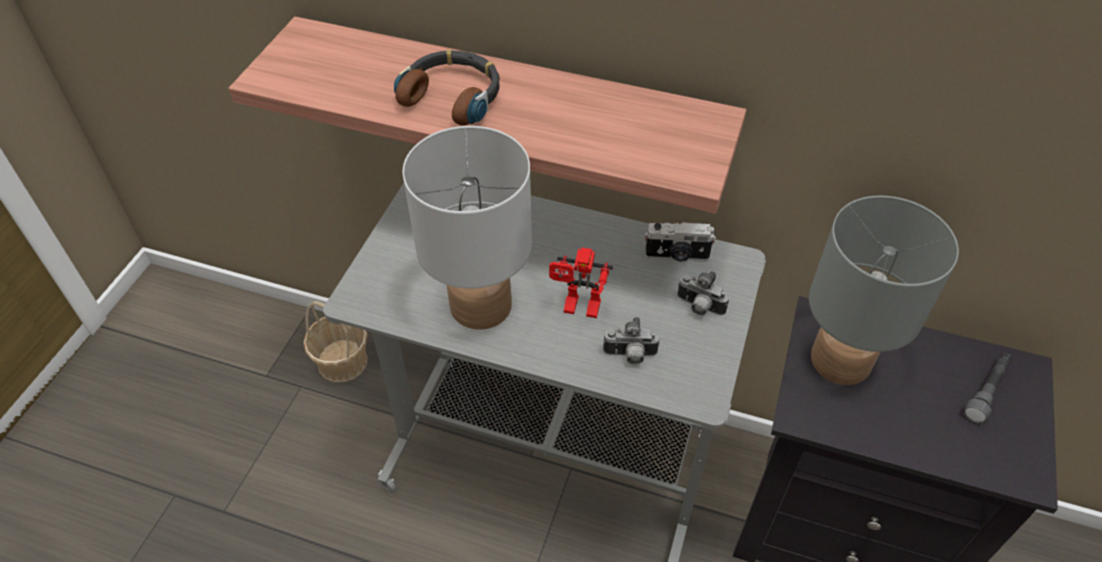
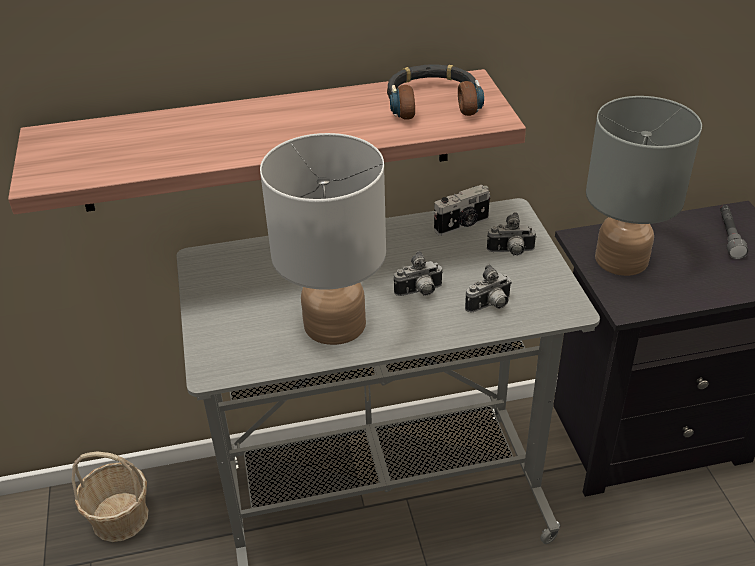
camera: 30 degrees left, 10 degrees down
(453, 96) = (241, 134): headphones -> headphones (433, 102)
(578, 309) = (419, 292): toy robot -> camera

